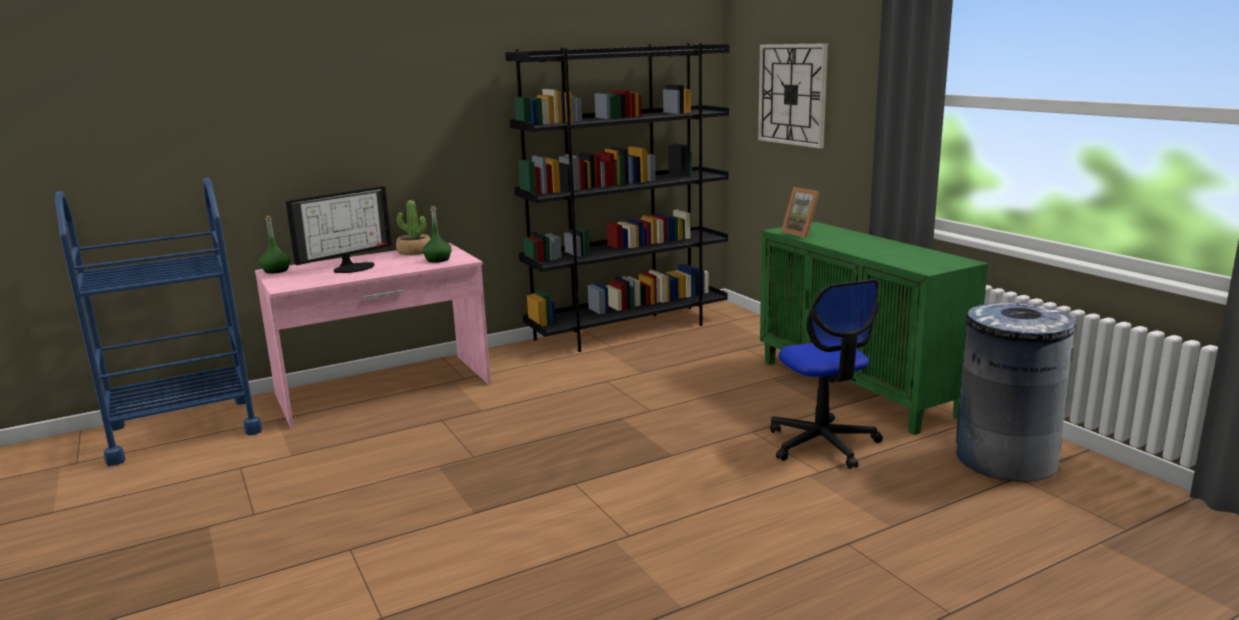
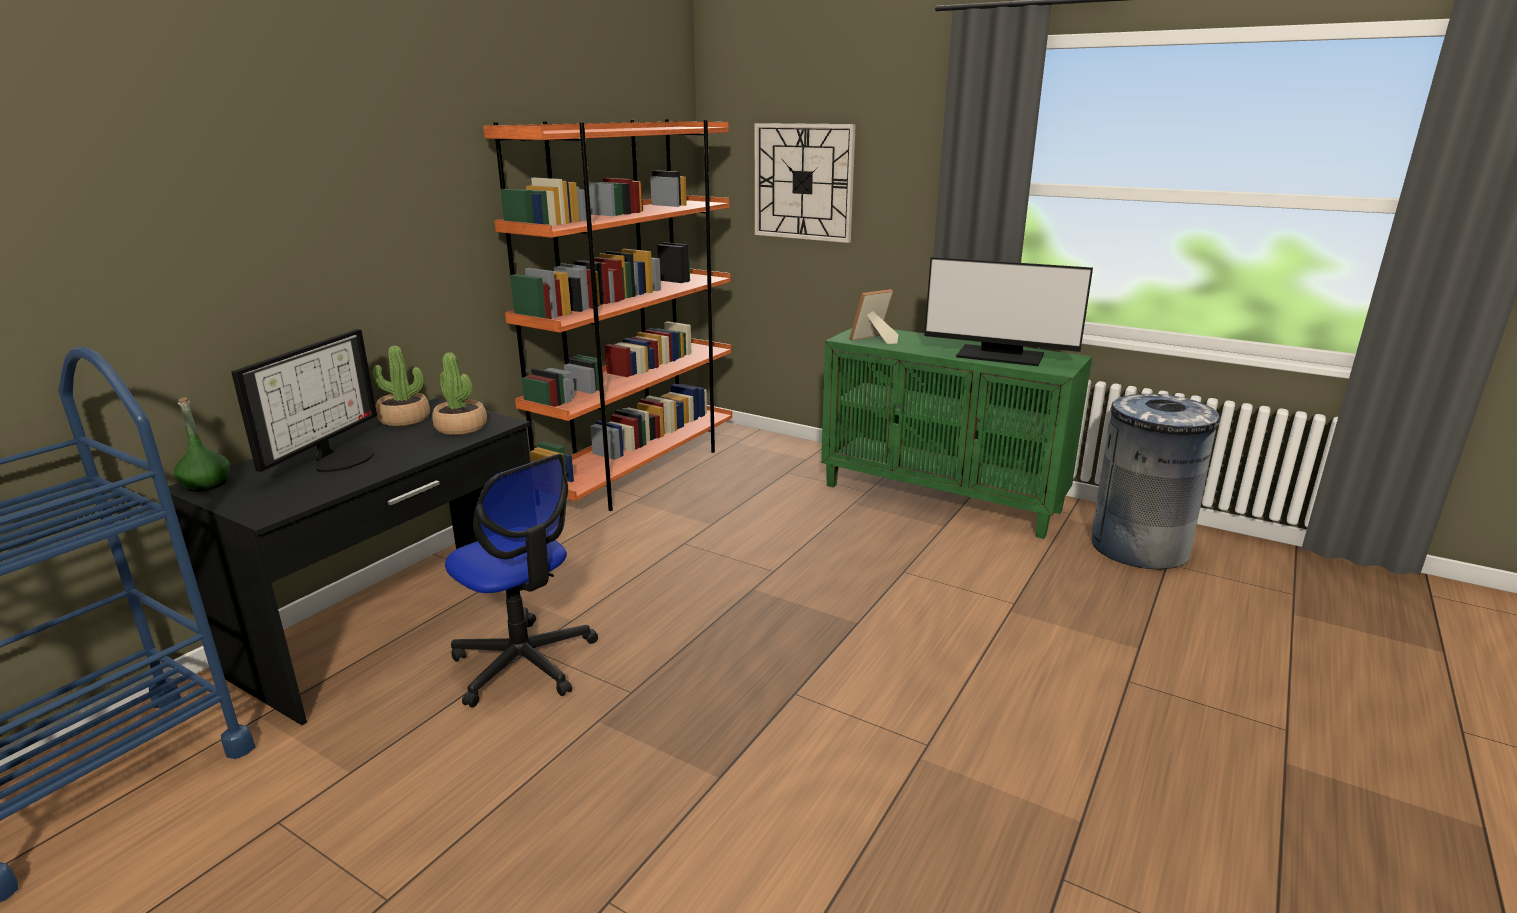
camera: 30 degrees left, 5 degrees up
(384, 389) = (395, 622): pink desk -> black desk
(438, 260) = (461, 427): green bottle -> potted plant
(629, 330) = (640, 471): black bookcase -> orange bookcase
(802, 233) = (873, 340): picture frame -> picture frame turned 120 degrees clockwise
(822, 444) = (981, 569): office chair -> office chair (524, 663)
(893, 254) = (999, 356): none -> monitor

